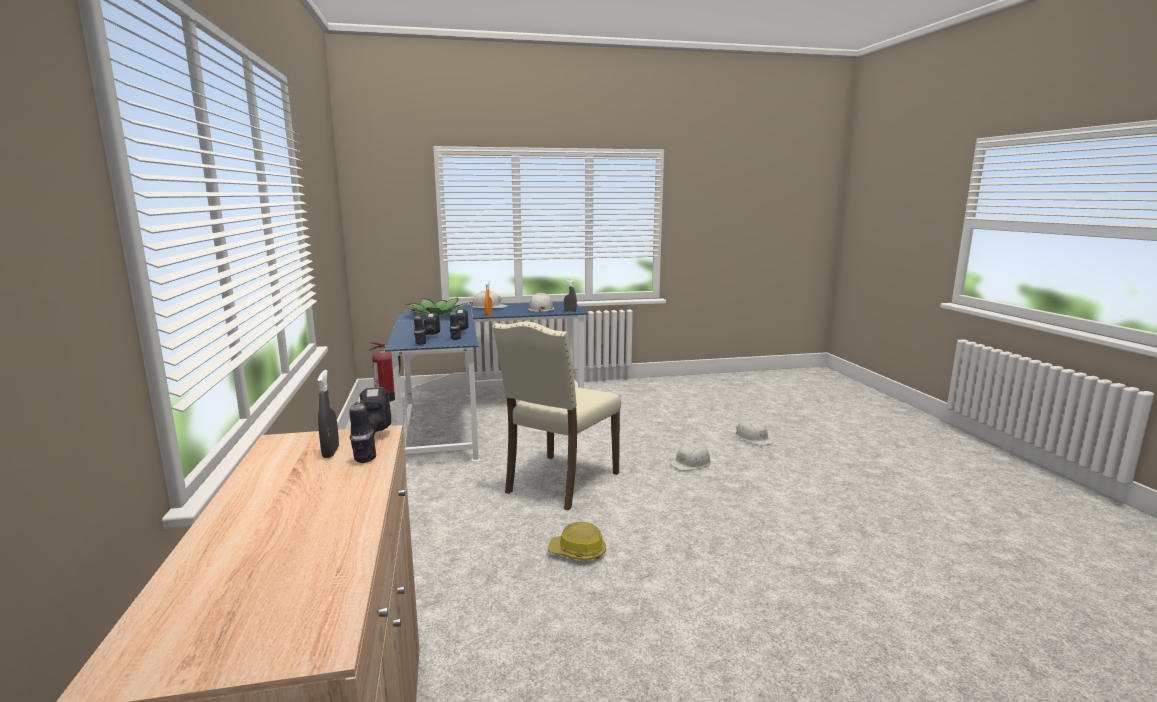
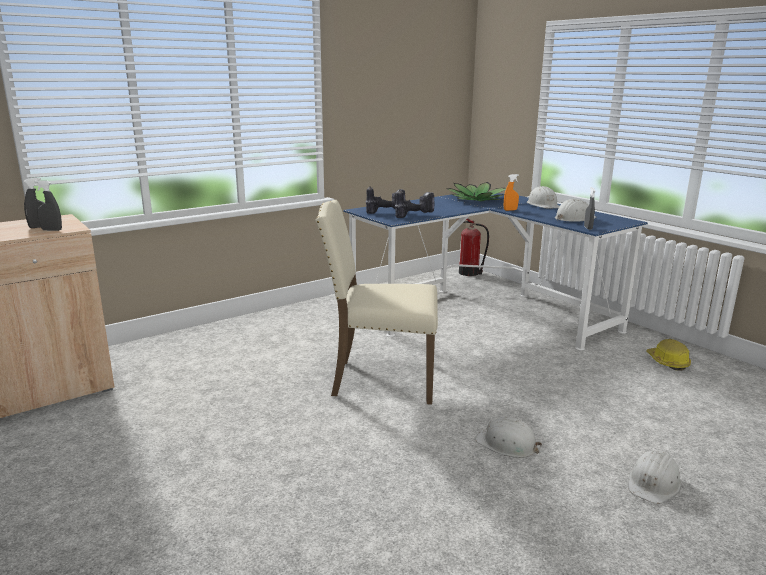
camera: 65 degrees right, 5 degrees up
(368, 445) = (51, 230): power drill -> grey spray bottle
(577, 552) = (261, 416): hard hat -> hard hat (667, 362)

